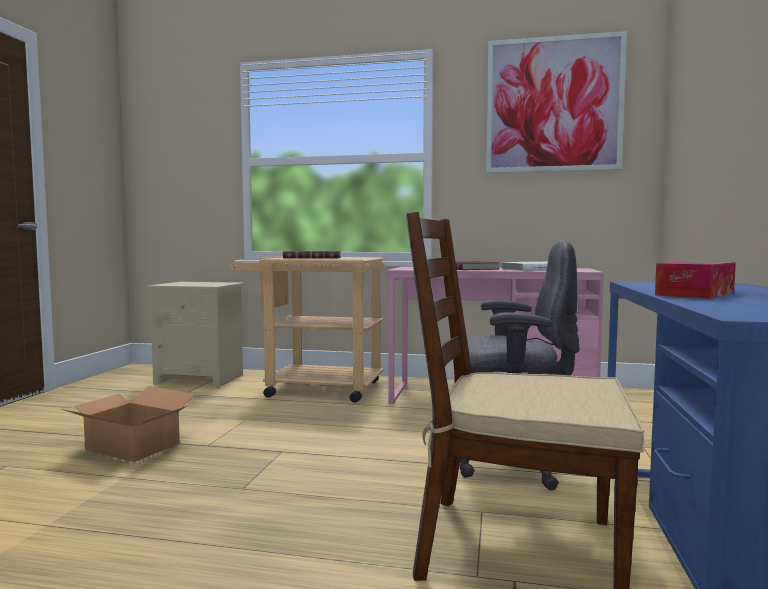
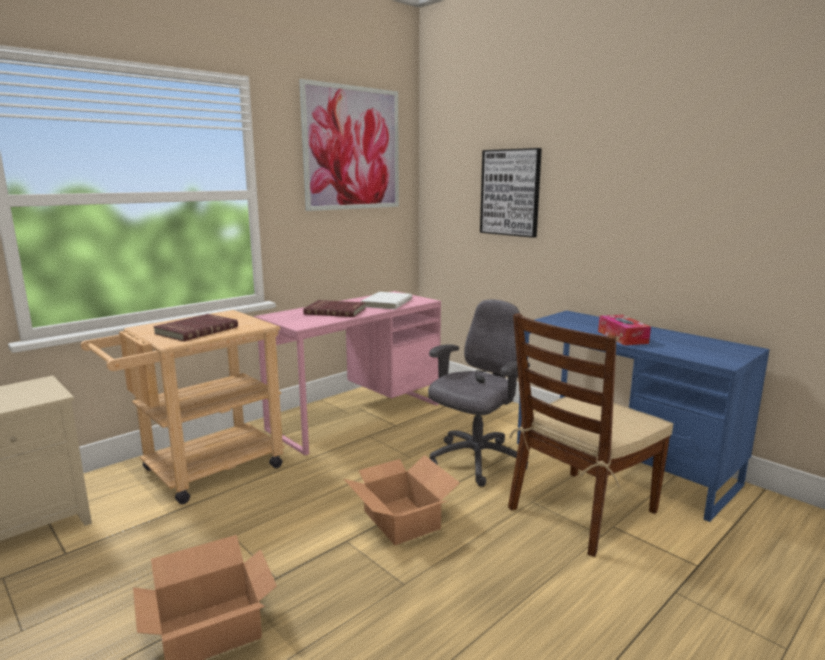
camera: 55 degrees left, 10 degrees up
(343, 460) = (402, 519): none -> cardboard box
(717, 116) = (510, 192): none -> picture

